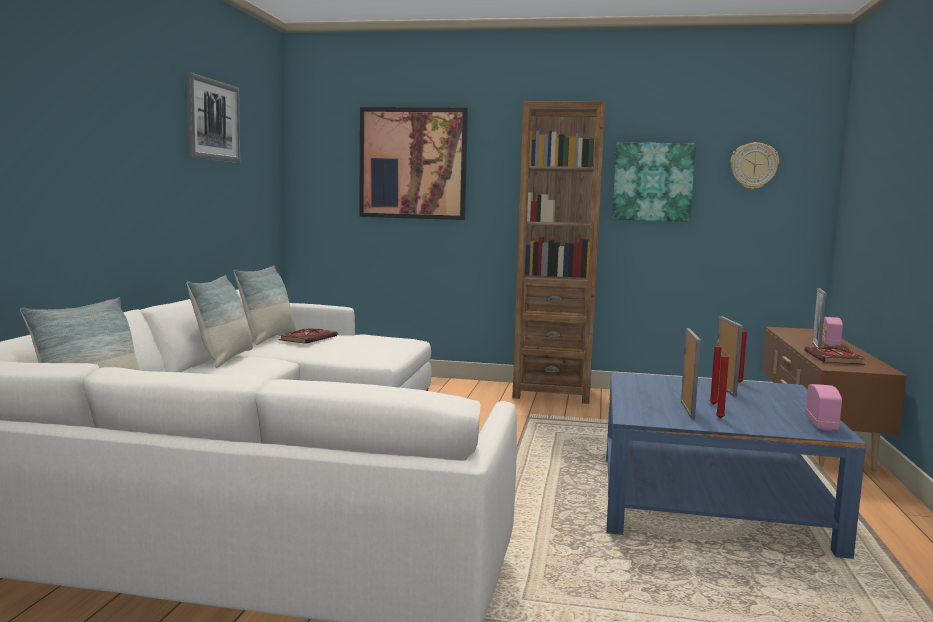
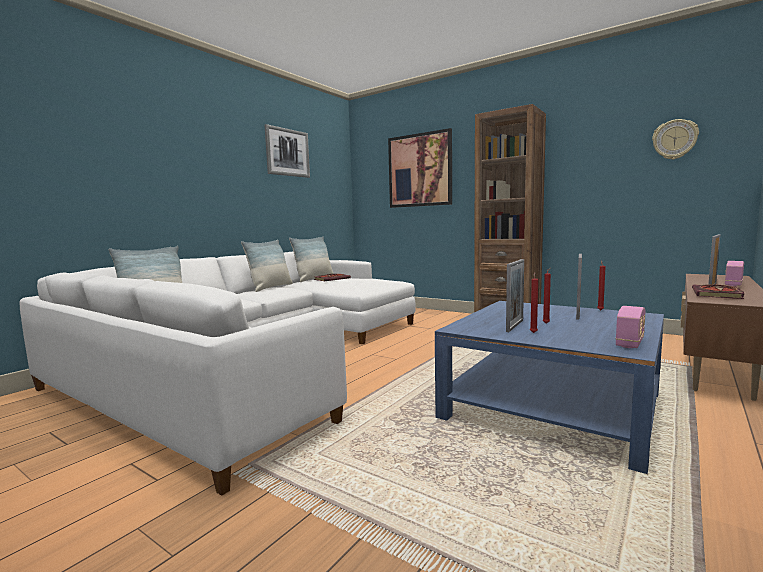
camera: 25 degrees right, 0 degrees up
(652, 182) = (585, 163): picture -> none

